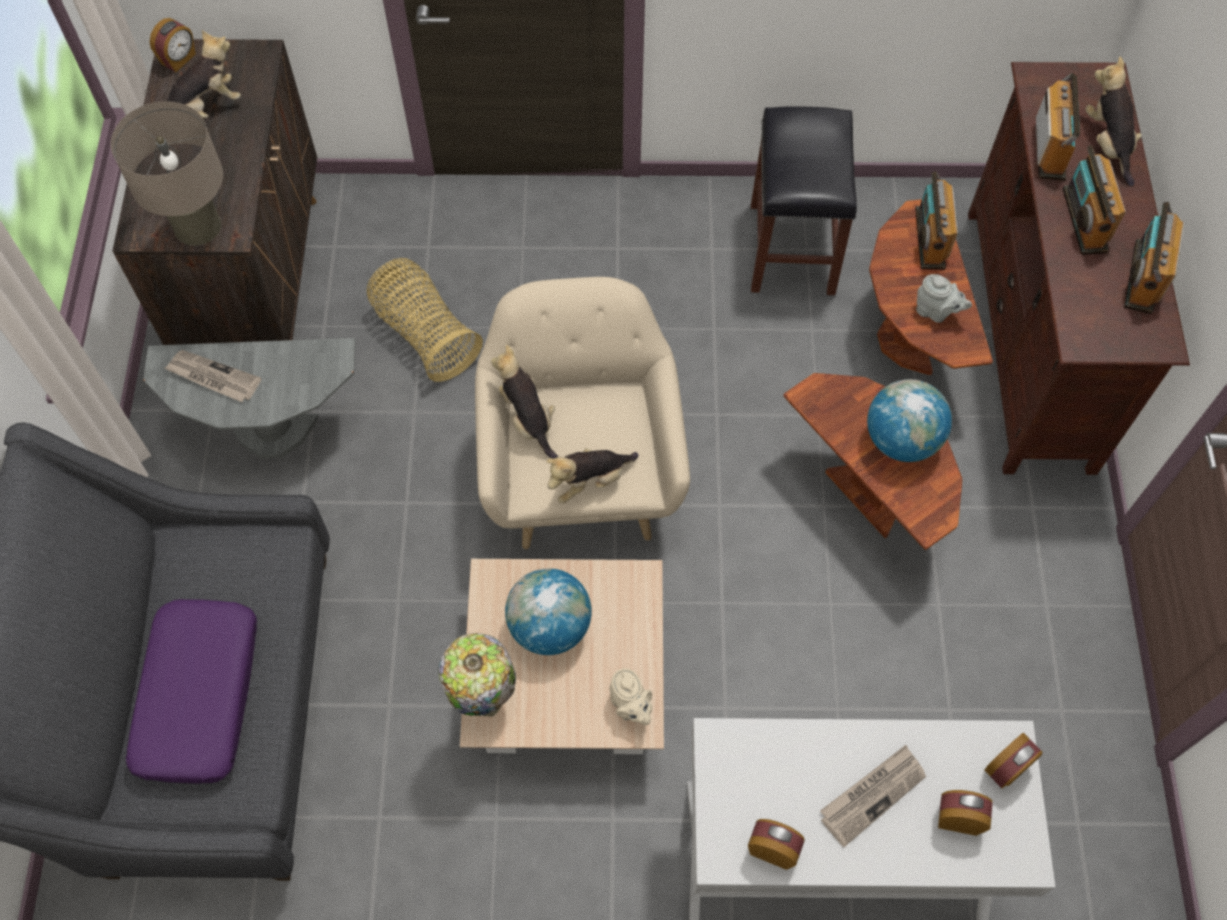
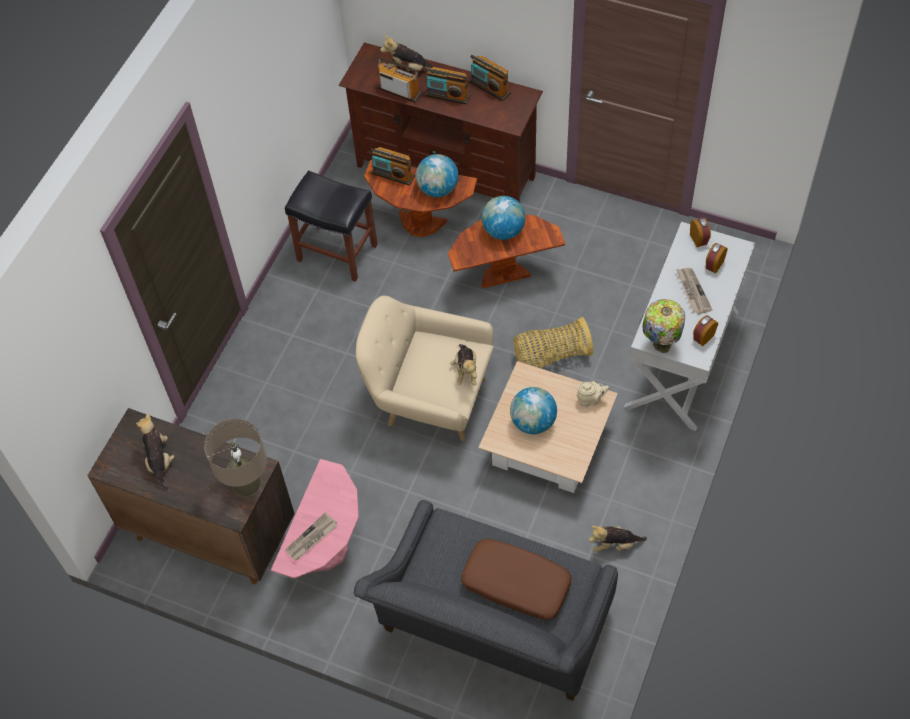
camera: 65 degrees left, 5 degrees down
(179, 59) = (111, 466): alarm clock -> none
(198, 695) = (515, 584): purple pillow -> brown pillow
(273, 432) = (328, 550): grey side table -> pink side table
(425, 333) = (300, 450): basket -> basket (551, 355)
(484, 698) = (560, 463): table lamp -> table lamp (660, 345)
(528, 419) = (416, 387): plush toy -> plush toy (614, 544)
(936, 312) = (438, 189): grey teapot -> globe

